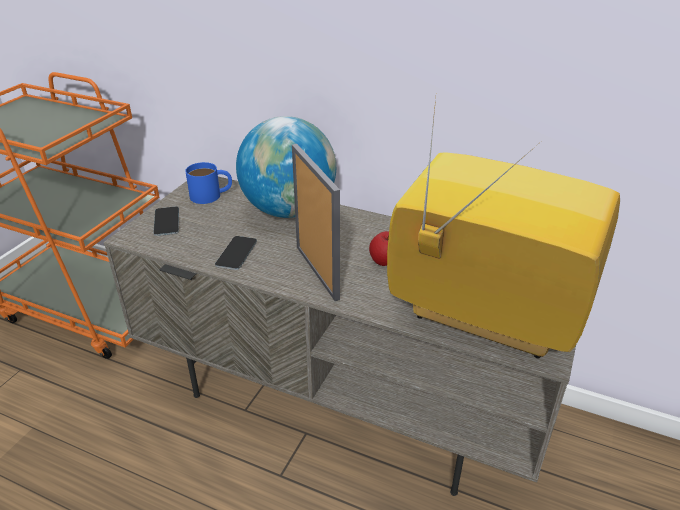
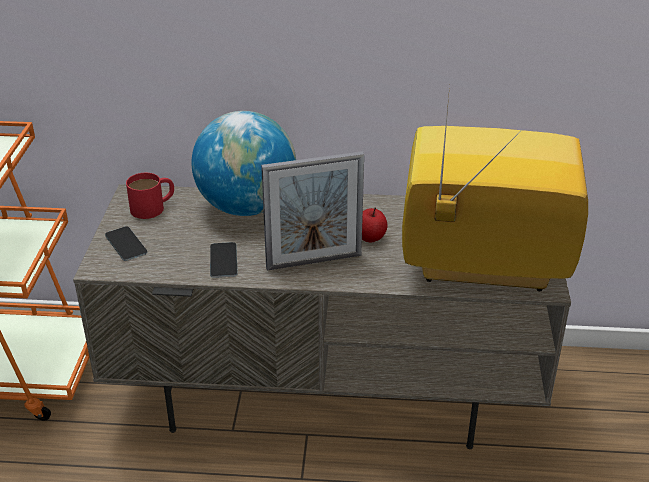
camera: 20 degrees left, 0 degrees up
(211, 195) = (153, 207): blue mug -> red mug
(317, 272) = (314, 261): picture frame -> picture frame turned 120 degrees clockwise

